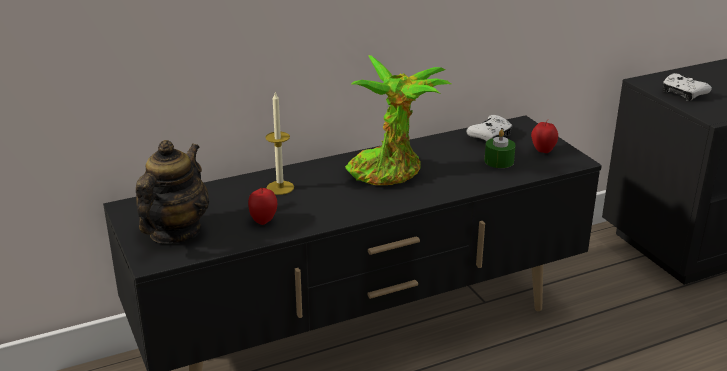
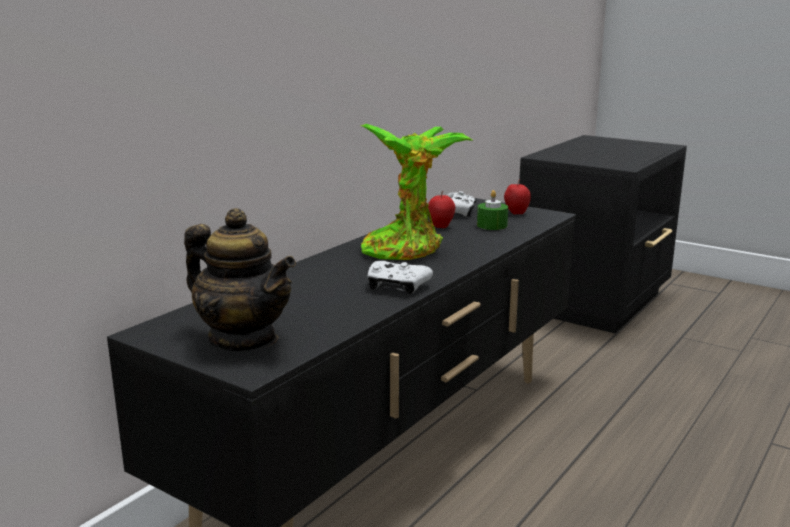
camera: 30 degrees left, 10 degrees down
(175, 232) = (243, 339): teapot -> teapot turned 135 degrees clockwise
(263, 221) = (335, 308): apple -> apple (441, 226)
(280, 187) = (312, 280): candle -> none
(683, 94) = (579, 158): white game controller -> white game controller (397, 287)

